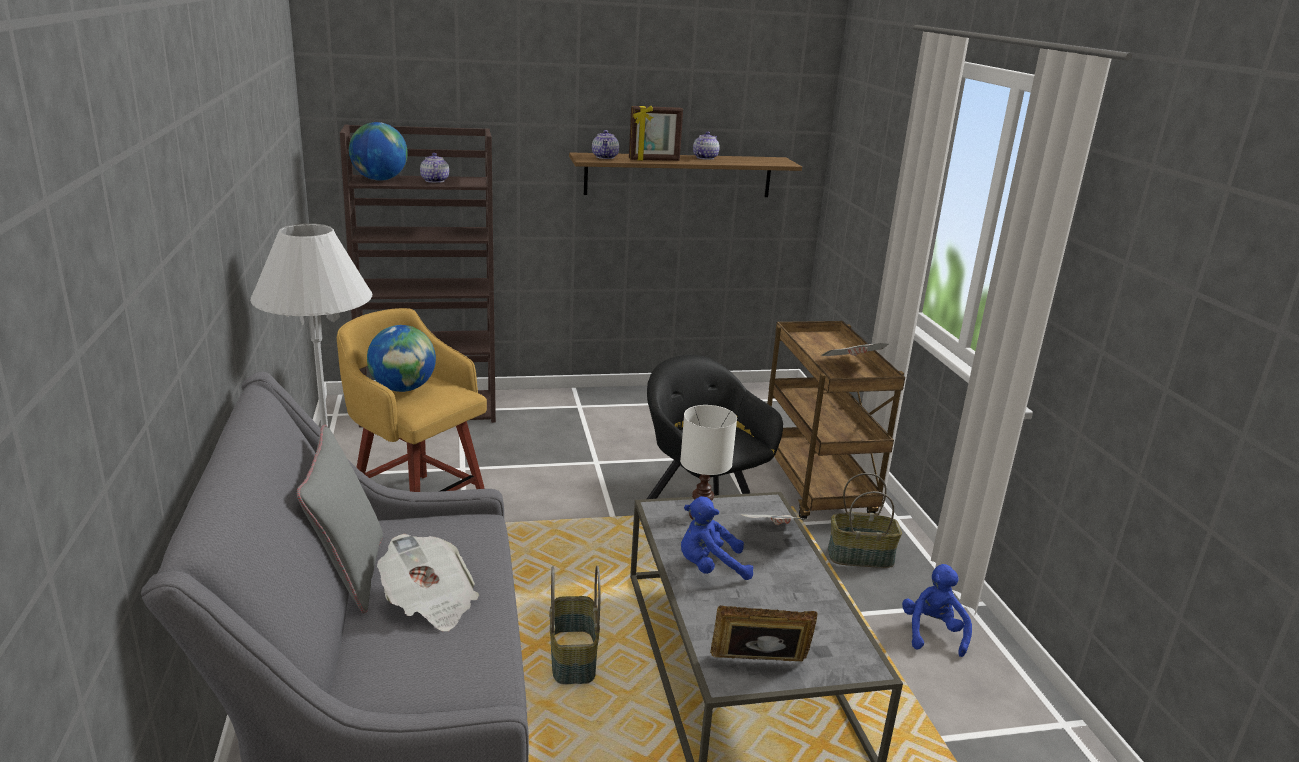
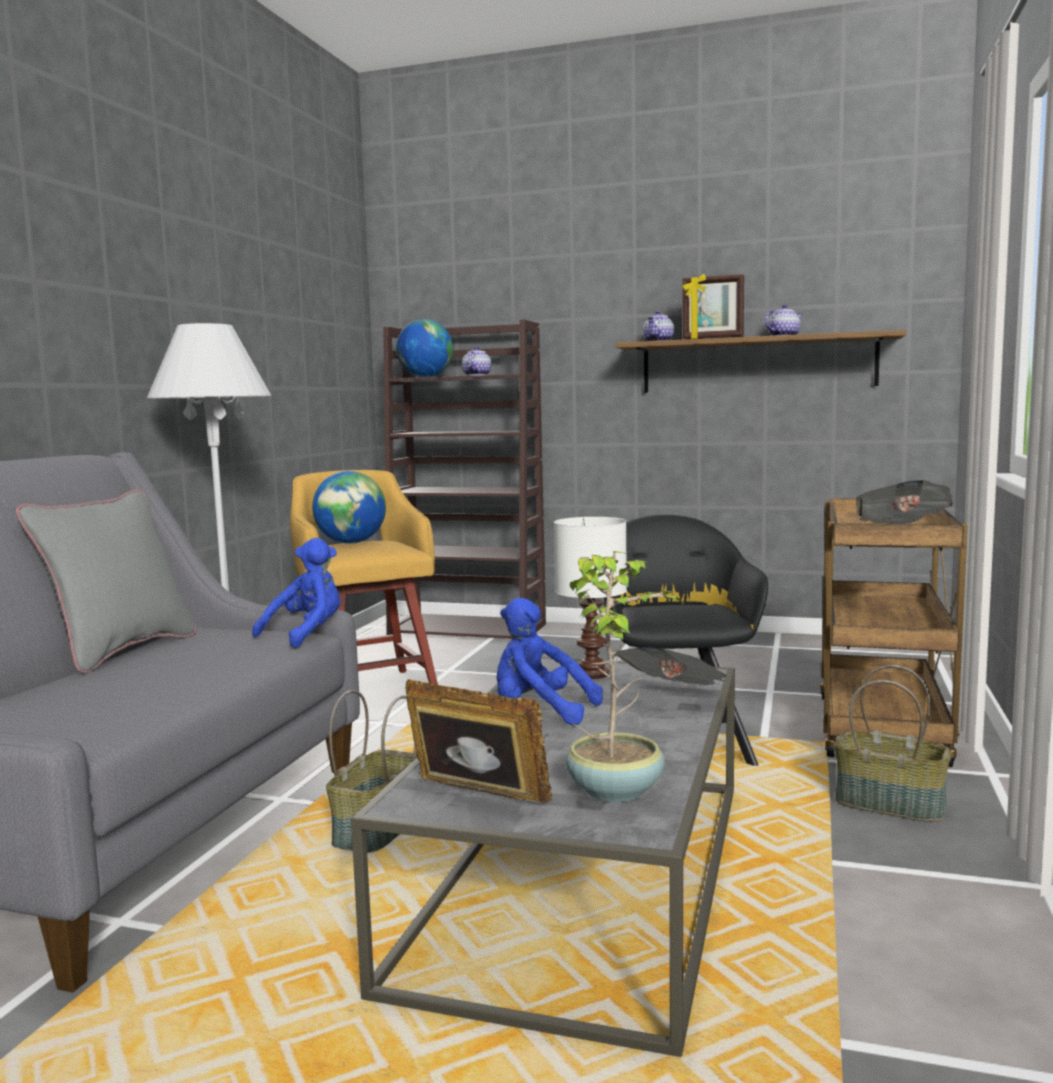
camera: 30 degrees right, 15 degrees down
(430, 603) = (153, 675): newspaper -> none
(826, 636) = (617, 790): none -> potted plant
(932, 633) = (945, 906): blue plush toy -> blue plush toy (307, 634)

